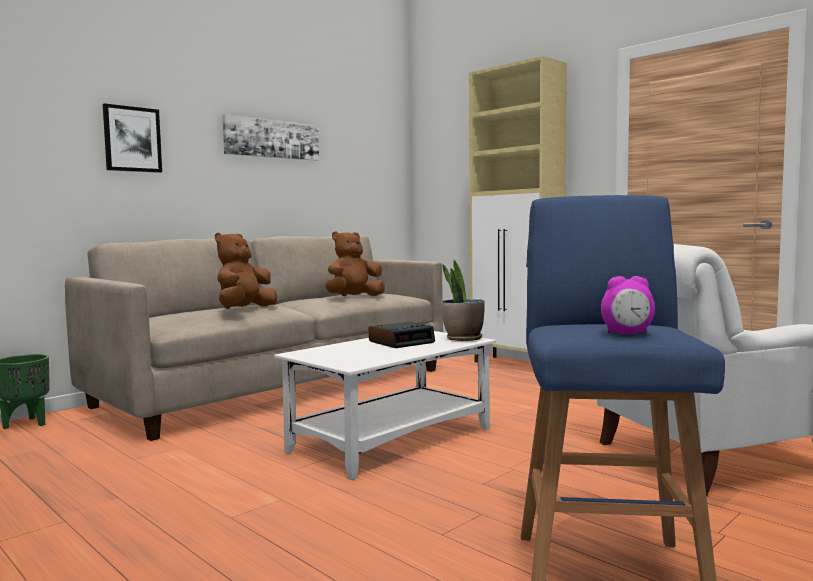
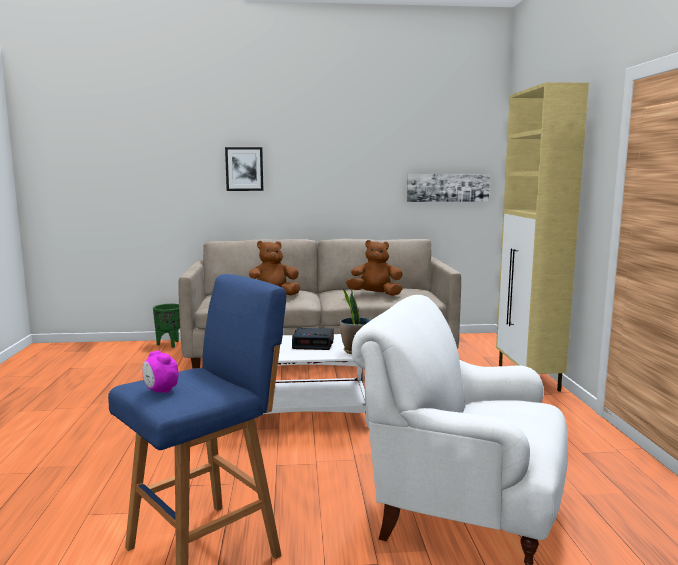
camera: 40 degrees right, 5 degrees up
(272, 139) = (354, 160): picture -> picture (447, 187)

